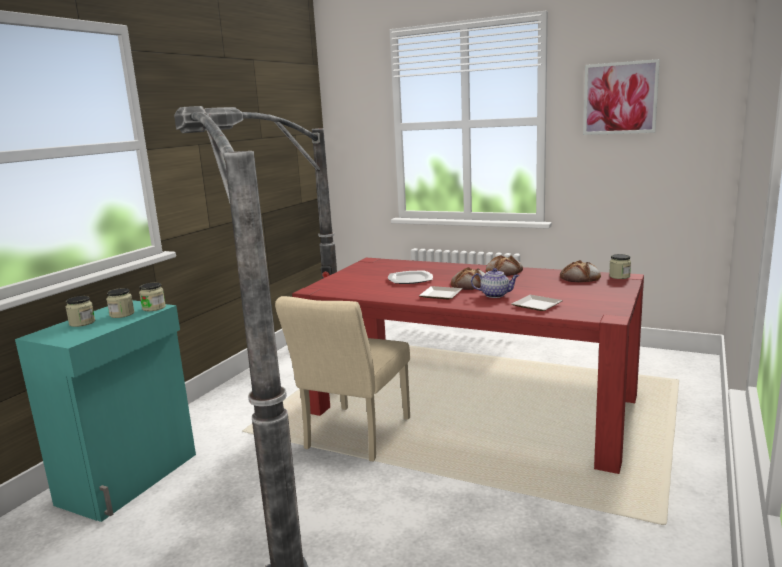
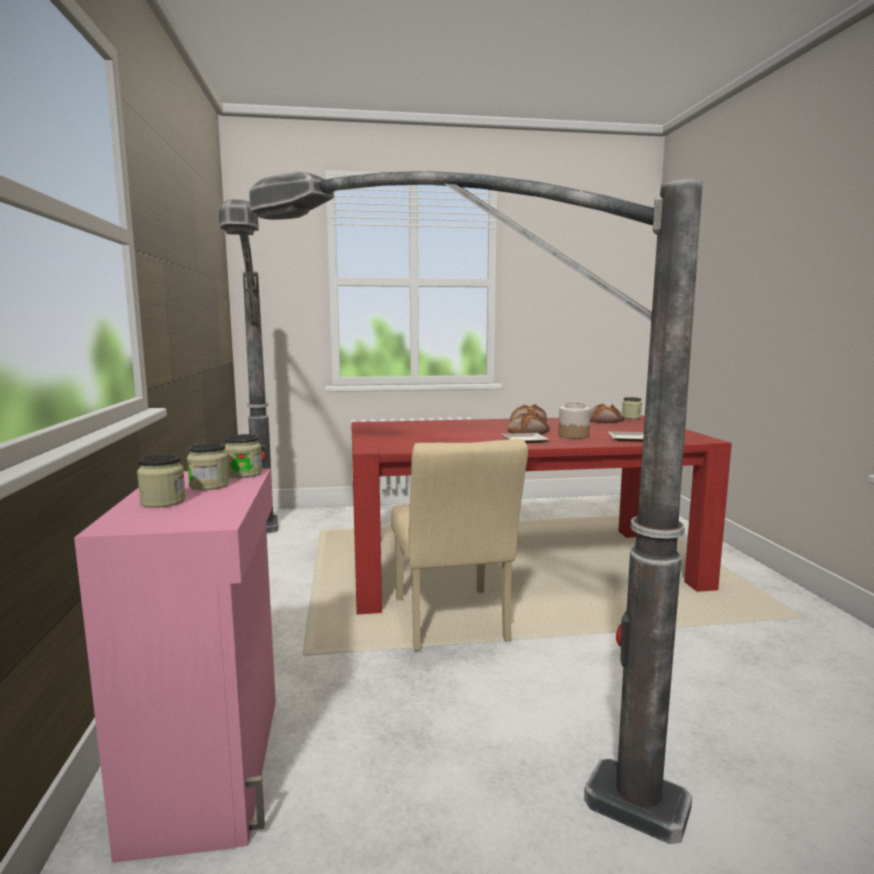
camera: 35 degrees left, 5 degrees down
(131, 478) = (212, 766): turquoise cabinet -> pink cabinet
(410, 279) = (457, 433): plate -> none
(495, 295) = (573, 436): teapot -> jar
(620, 98) = (562, 266): picture -> none

